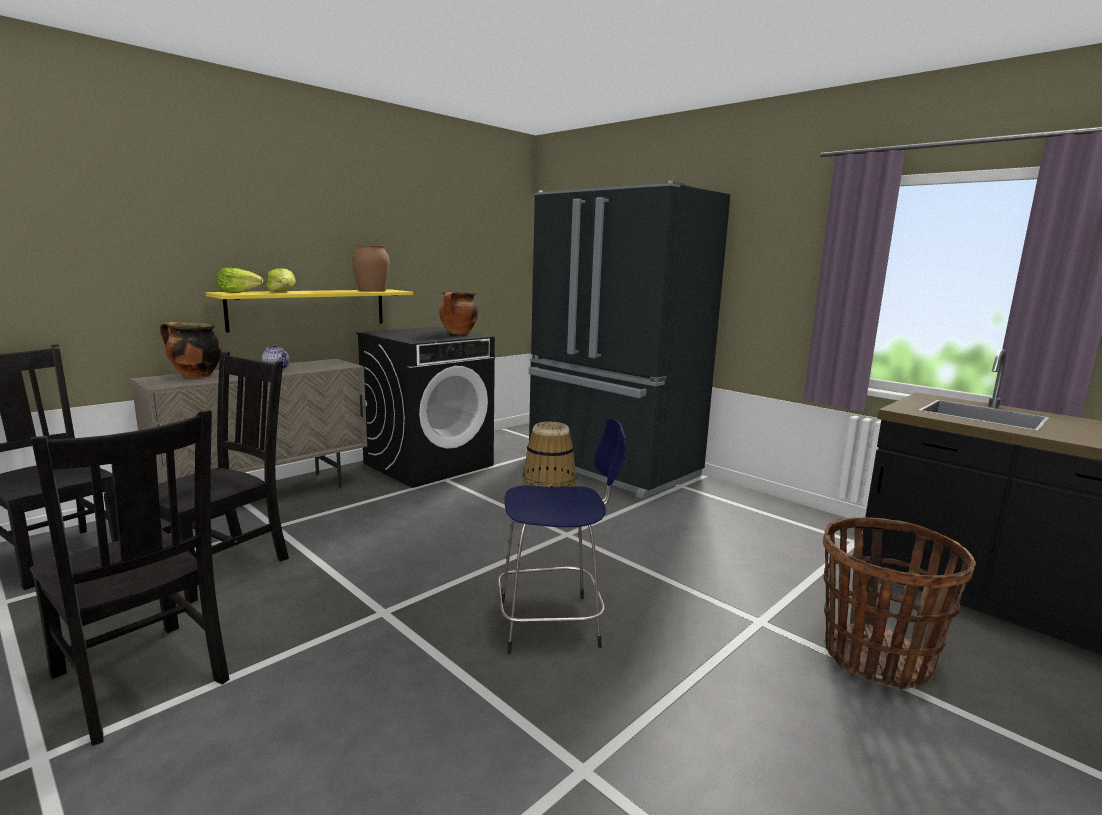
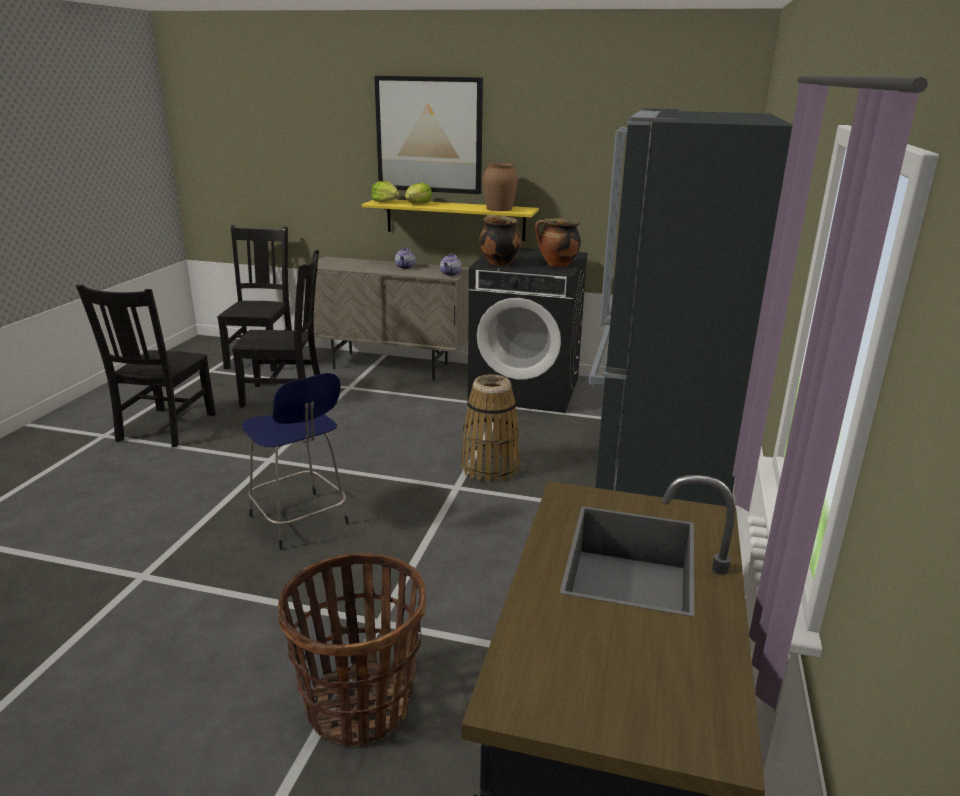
camera: 60 degrees right, 10 degrees up
(195, 375) = (351, 262): cooking pot -> cooking pot (498, 263)
(273, 215) = (429, 135): none -> picture
(341, 364) = (450, 274): none -> teapot

